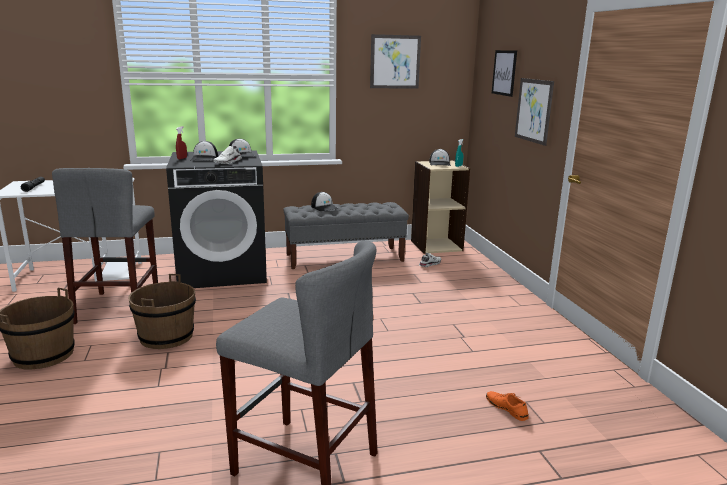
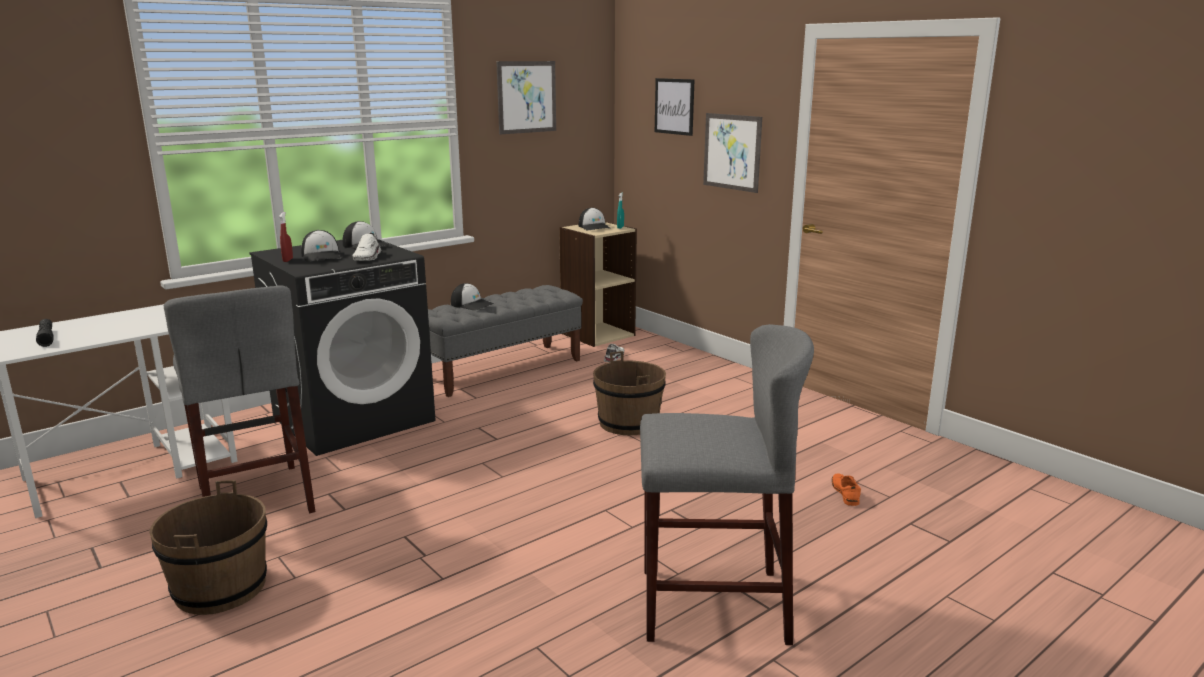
camera: 25 degrees left, 0 degrees up
(166, 337) = (379, 518): brown bucket -> brown bucket (629, 423)
(506, 408) = (845, 493): orange shoe -> orange shoe turned 60 degrees clockwise

